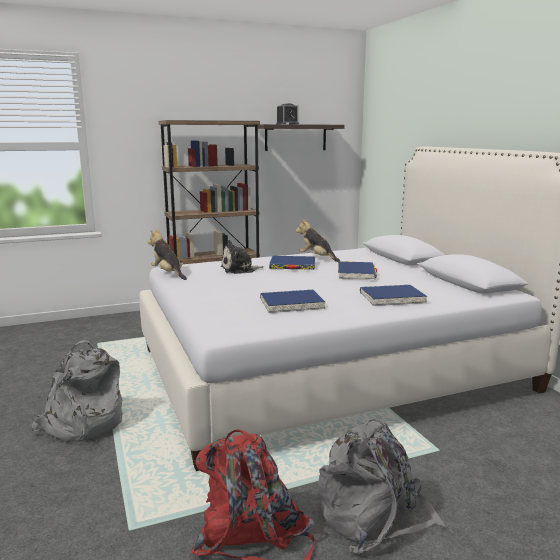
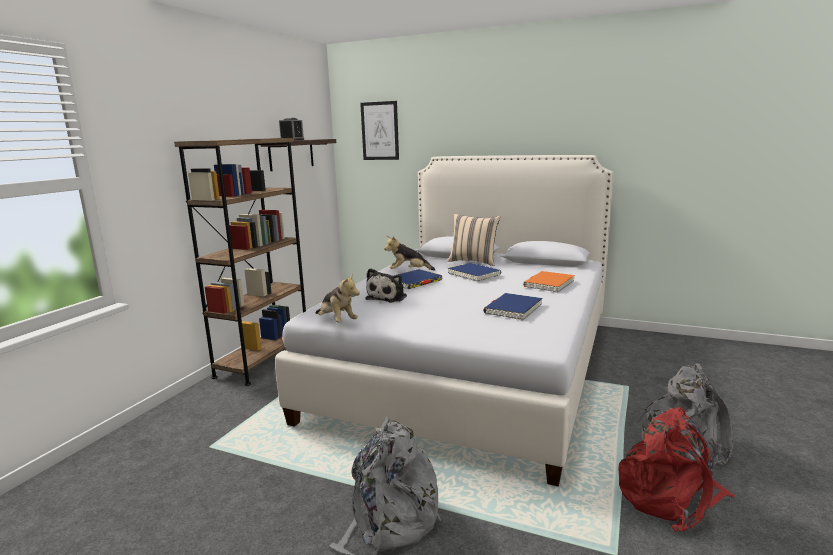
camera: 45 degrees left, 0 degrees up
(168, 274) = (337, 321): plush toy -> plush toy turned 135 degrees counterclockwise
(391, 117) = (380, 131): none -> picture
(392, 298) = (549, 284): blue book -> orange book
(395, 265) = (473, 261): none -> beige pillow

